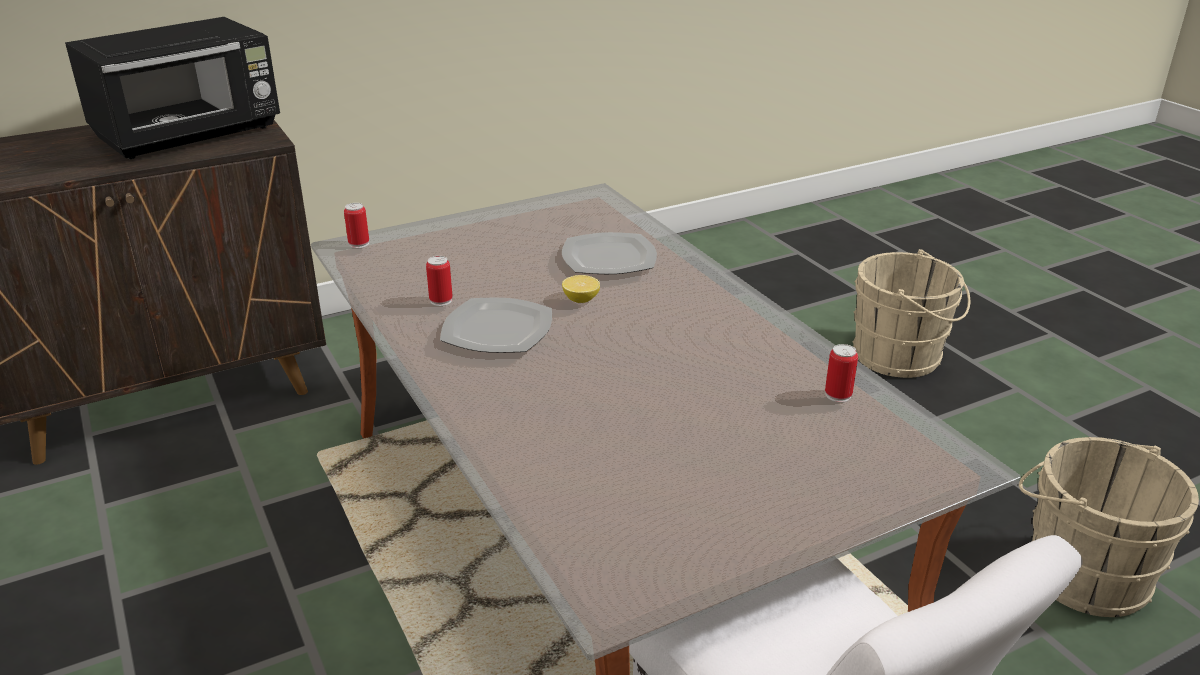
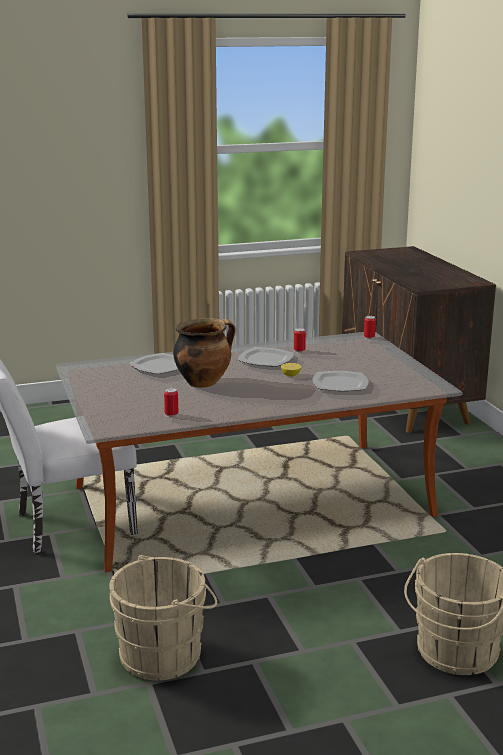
camera: 100 degrees right, 10 degrees down
(190, 134) = (433, 276): black microwave -> none
(569, 454) = (159, 366): none -> plate
(651, 382) = (204, 382): none -> cooking pot

